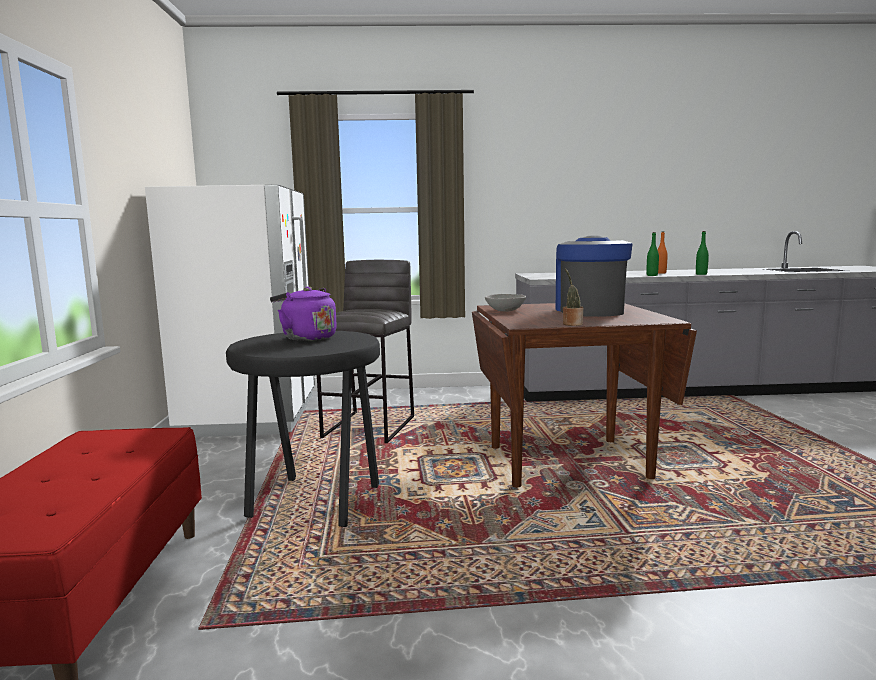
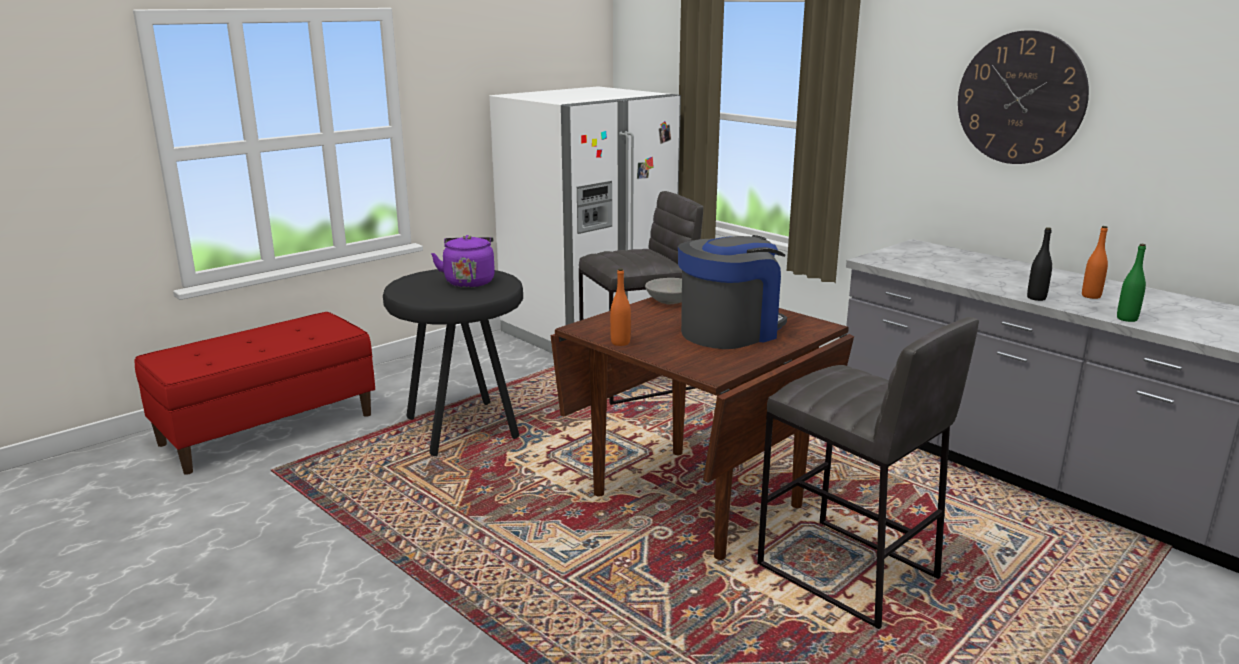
camera: 50 degrees right, 10 degrees up
(570, 174) = (1020, 98): none -> wall clock
(571, 324) = (620, 342): potted plant -> orange bottle
(652, 275) = (1036, 298): green bottle -> black bottle
(700, 454) = (847, 573): none -> grey stool

